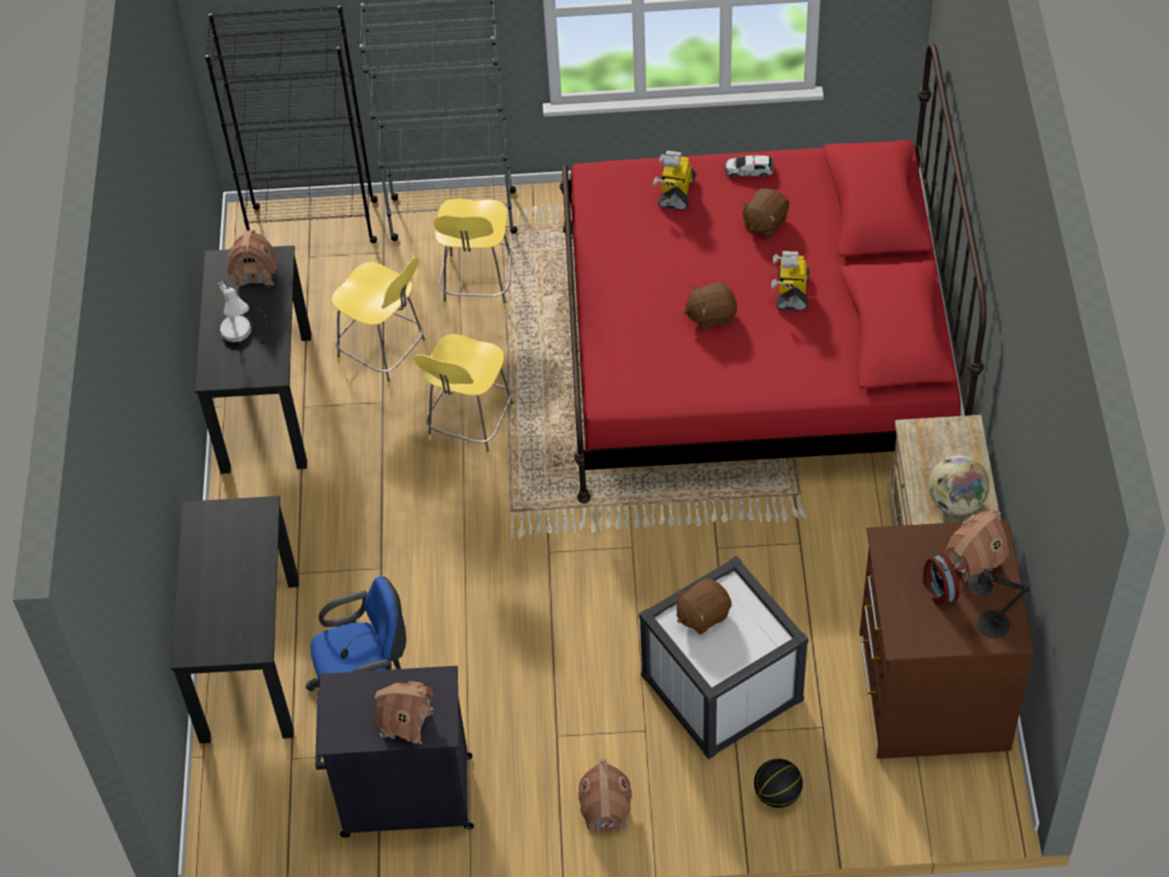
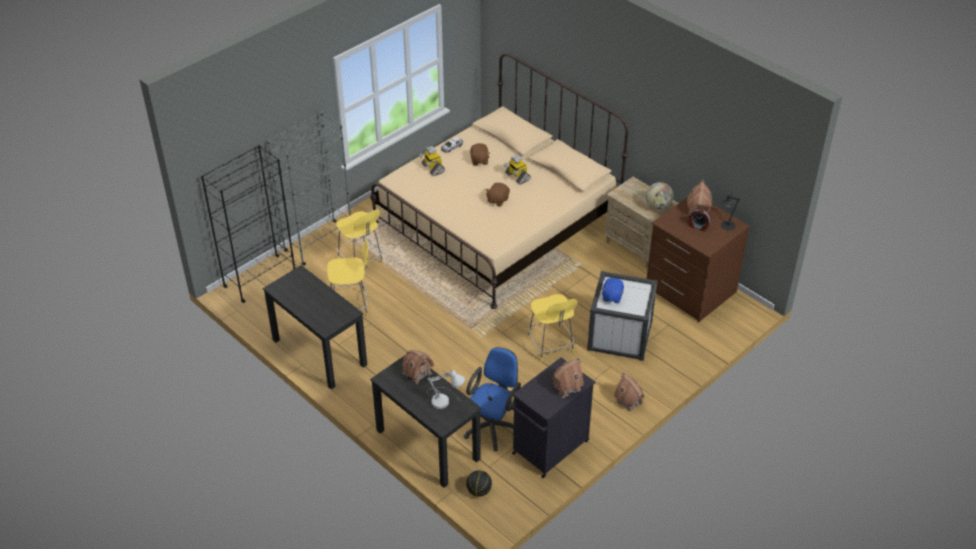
camera: 45 degrees left, 10 degrees down
(246, 332) = (320, 305): white table lamp -> white table lamp (445, 400)
(255, 273) = (296, 283): toy house -> toy house (417, 373)
(470, 426) = (418, 310): yellow stool -> yellow stool (551, 346)
(702, 615) = (612, 296): brown plush toy -> blue plush toy
(755, 347) = (497, 221): red bed -> beige bed
(777, 794) = (679, 355): basketball -> basketball (478, 491)

